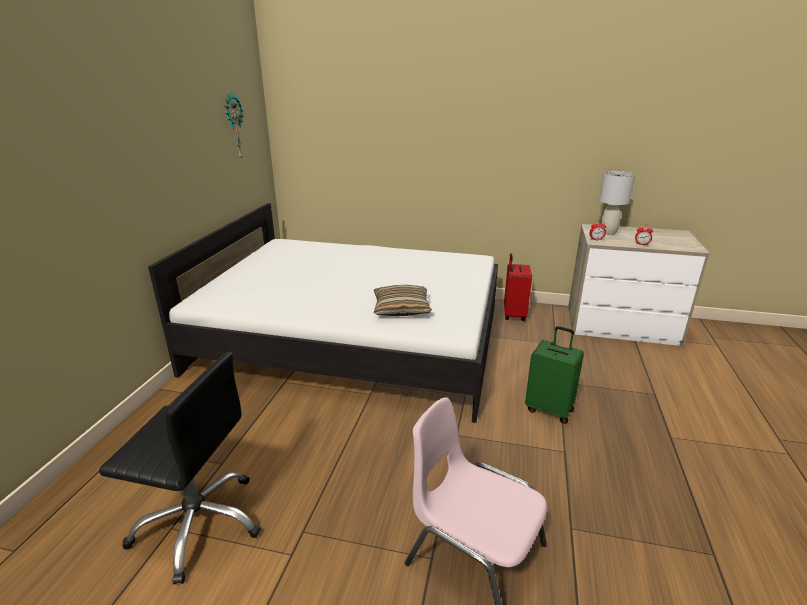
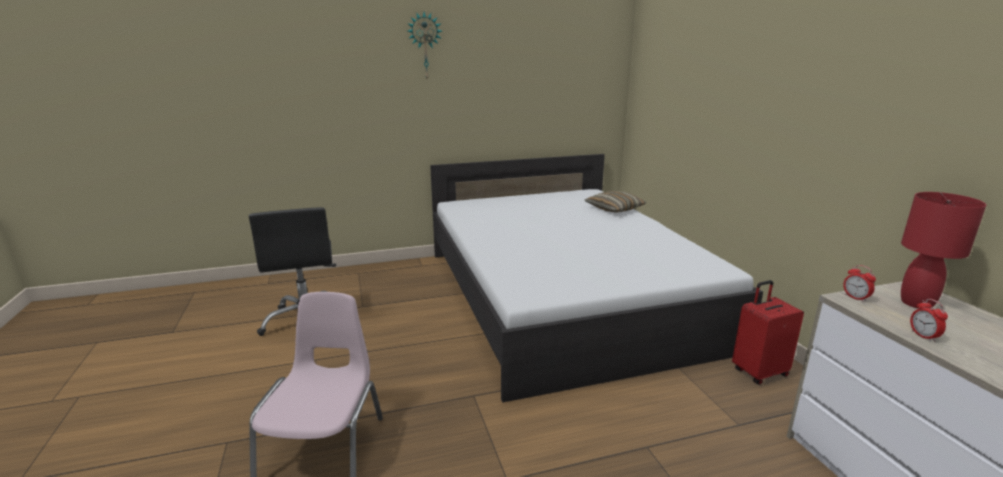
camera: 60 degrees right, 5 degrees down
(234, 126) = (570, 75): wall clock -> wall clock (425, 46)
(401, 308) = (534, 263): pillow -> pillow (614, 209)
(549, 409) = (577, 451): green suitcase -> none
(608, 232) = (916, 303): grey table lamp -> red table lamp

